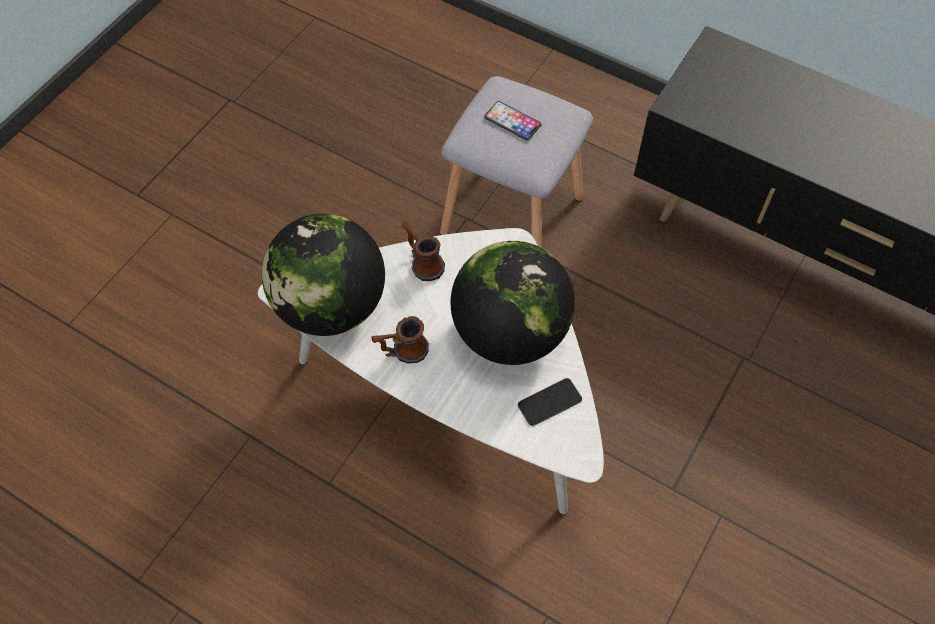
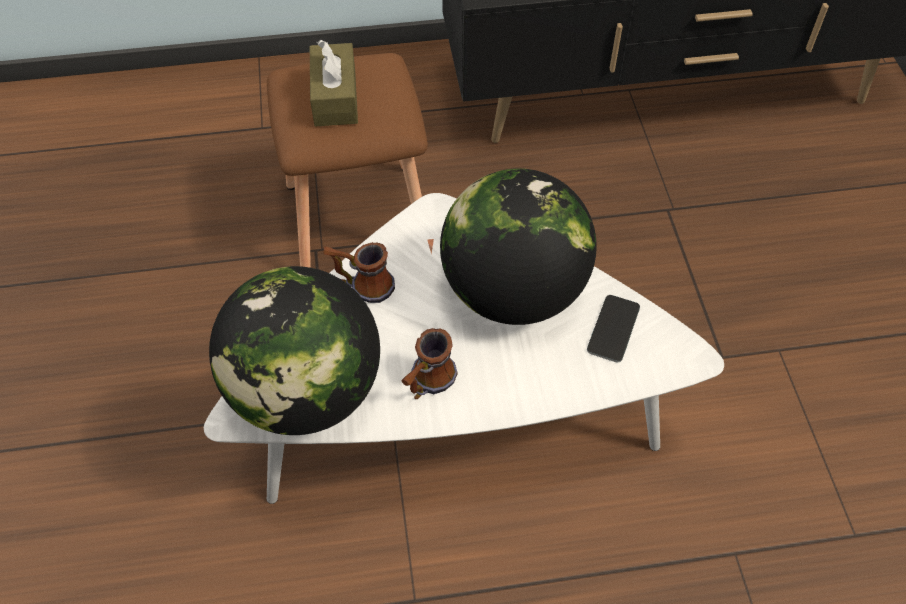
camera: 40 degrees left, 5 degrees down
(512, 121) = (335, 97): phone -> brown tissue box
(514, 215) = (360, 218): grey stool -> brown stool

